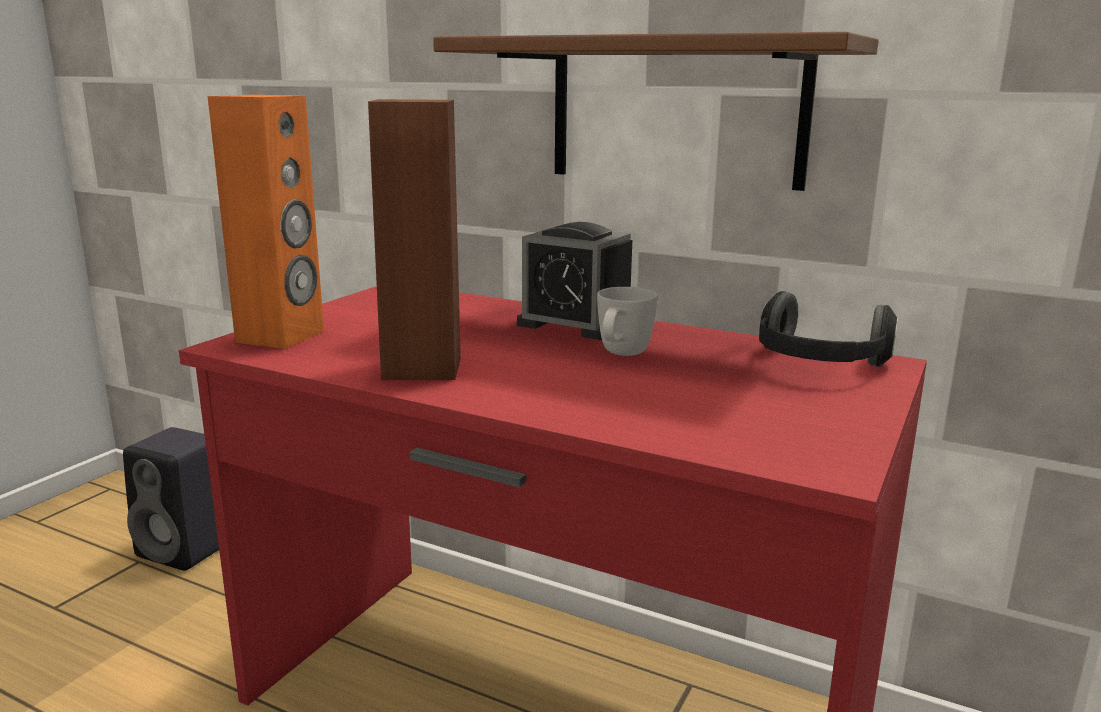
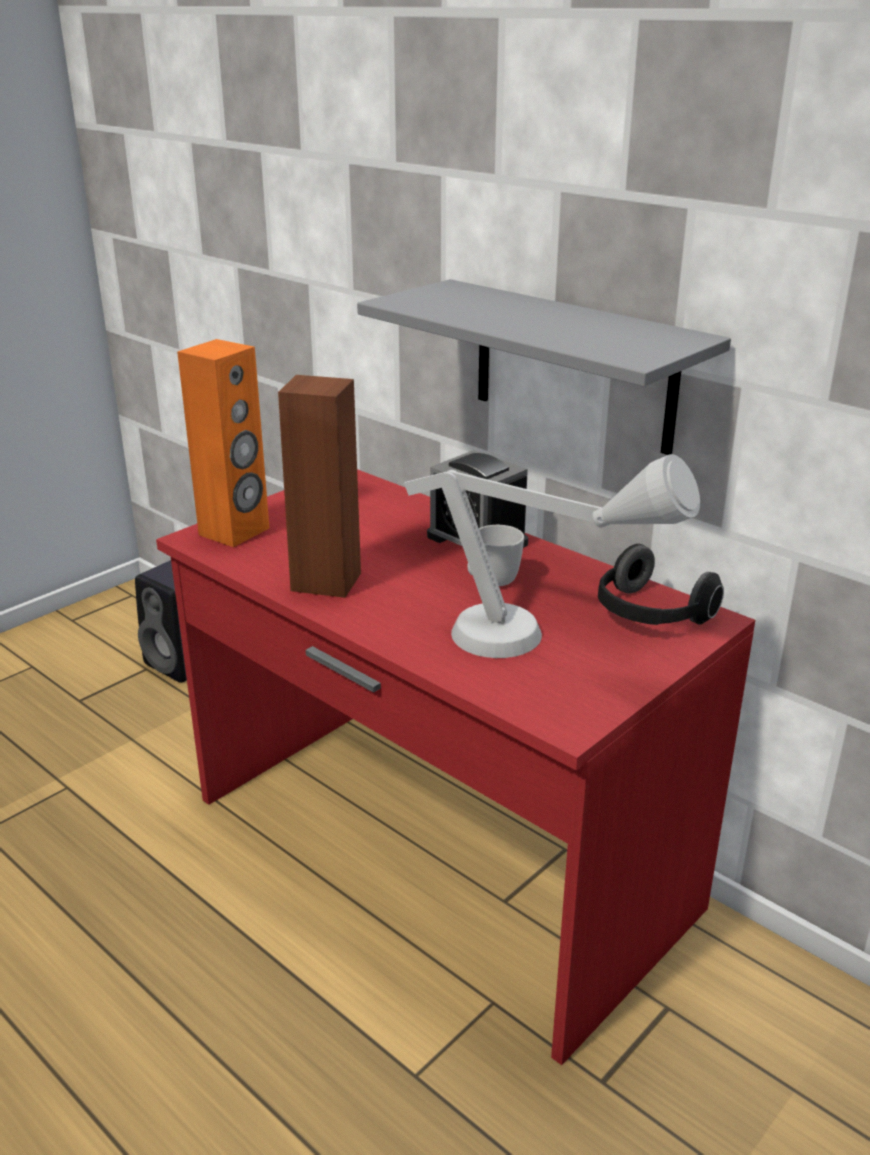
camera: 15 degrees right, 10 degrees up
(675, 112) = (573, 366): brown shelf -> grey shelf
(724, 401) = (539, 647): none -> grey table lamp

